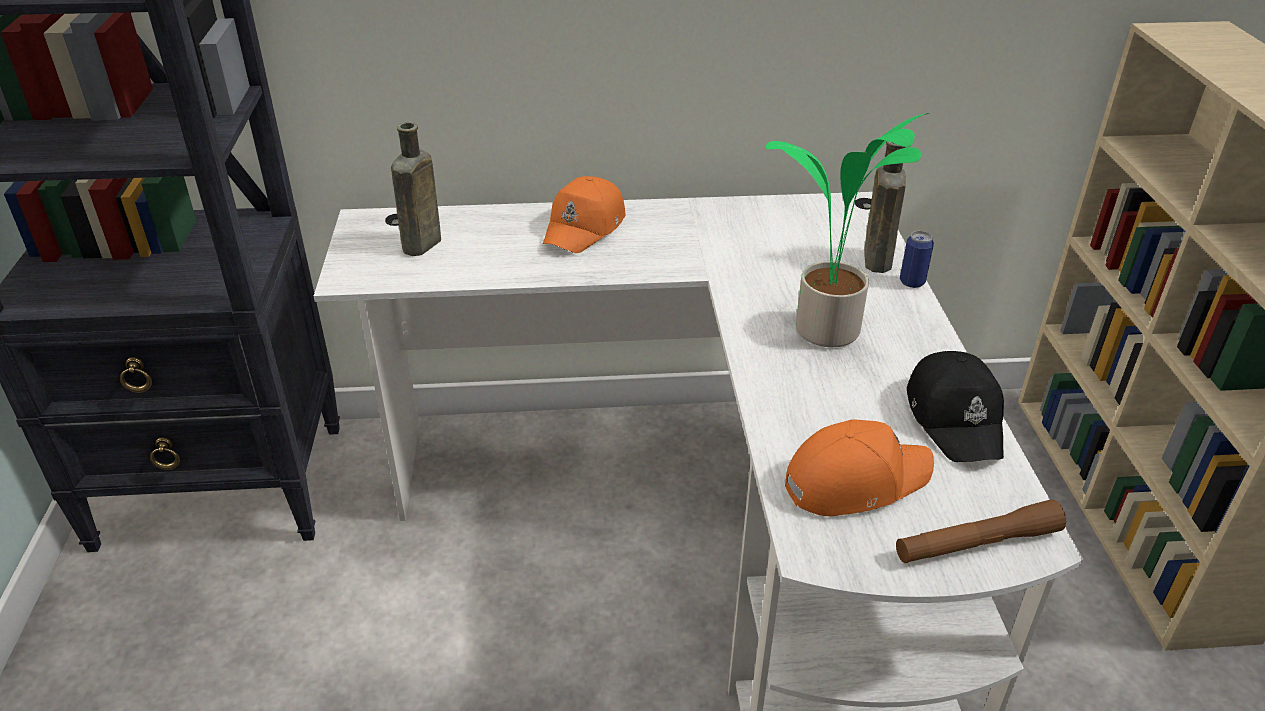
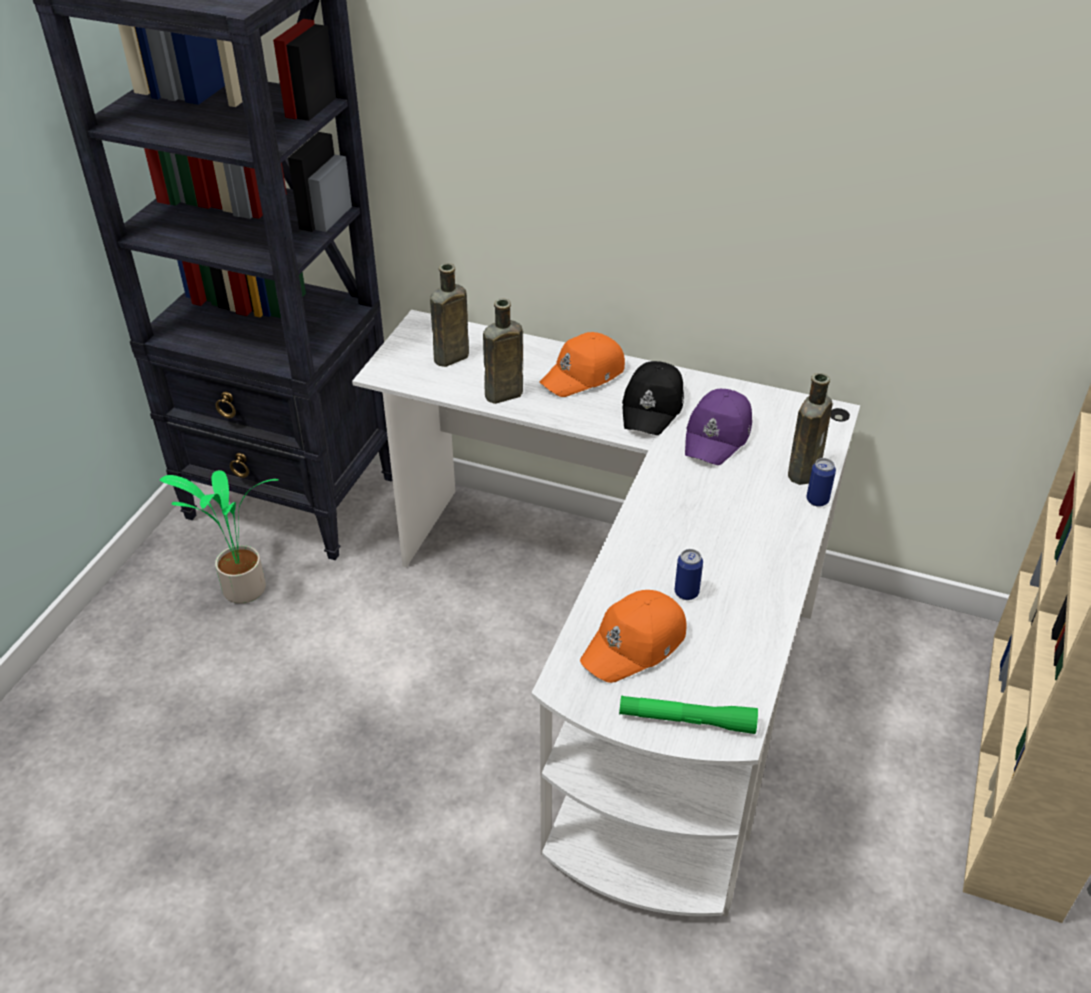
camera: 25 degrees right, 5 degrees up
(507, 268) = (501, 395): none -> brown bottle
(768, 249) = (718, 436): none -> purple cap
(825, 333) = (706, 523): potted plant -> potted plant (241, 591)
(855, 480) = (635, 645): orange cap -> orange cap turned 135 degrees clockwise
(862, 407) = (686, 592): none -> can
(956, 418) = (753, 624): black cap -> black cap (653, 407)
(977, 543) = (686, 720): brown flashlight -> green flashlight

